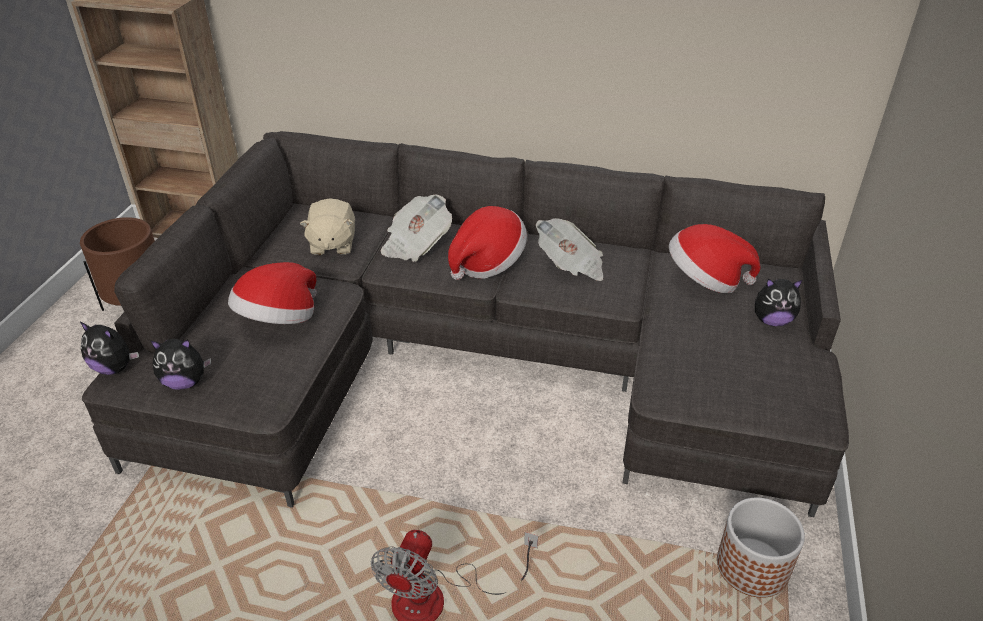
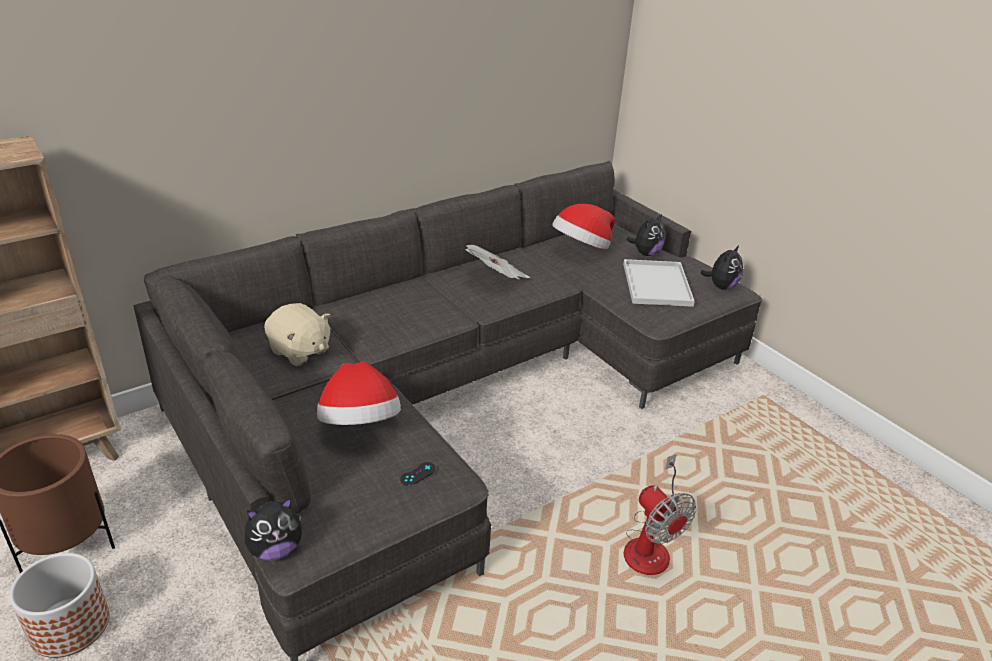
camera: 50 degrees left, 5 degrees down
(185, 382) = (367, 511): plush toy -> plush toy (721, 286)
(251, 380) = (418, 474): none -> black game controller
(416, 245) = (369, 317): newspaper -> none
(487, 262) = (441, 303): hat -> none
(723, 356) = (655, 283): none -> white tray
(752, 566) = (750, 405): planter -> planter (69, 626)

